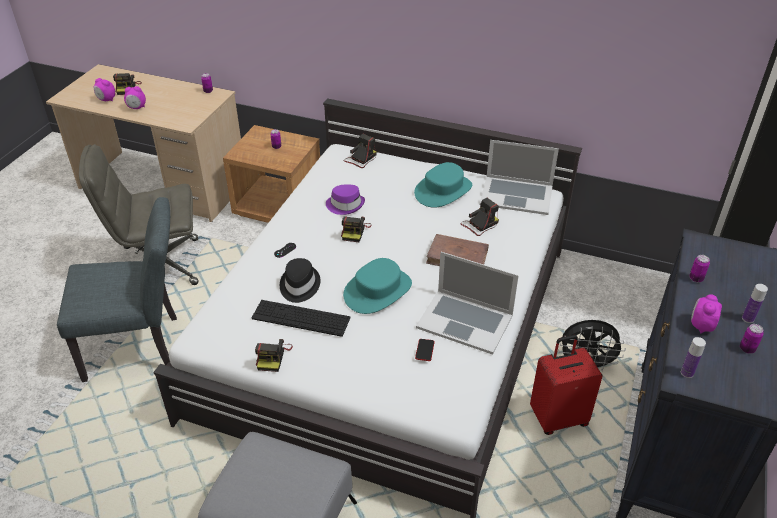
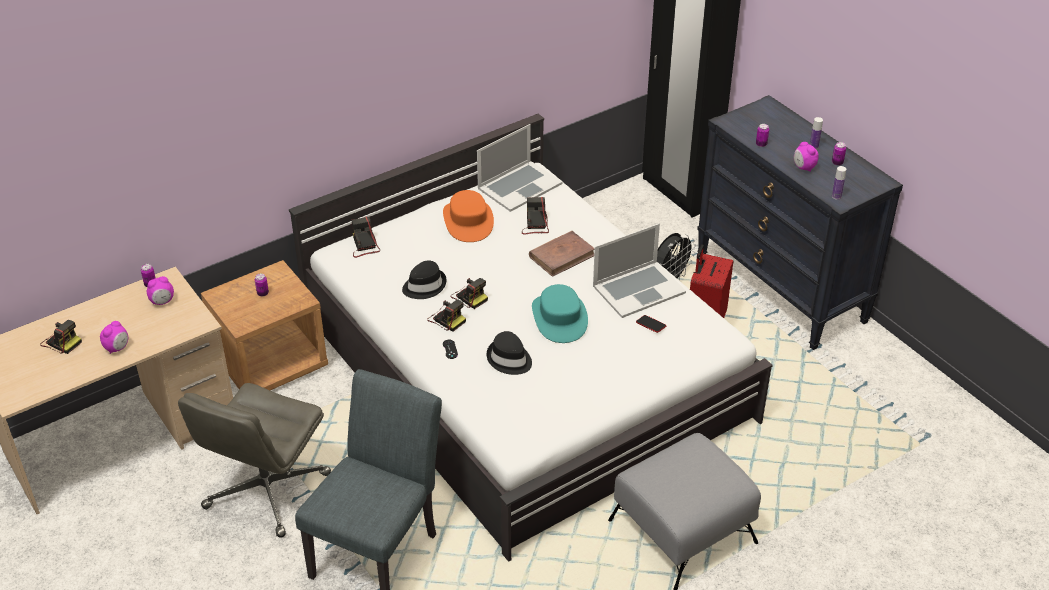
camera: 55 degrees left, 0 degrees up
(106, 100) = (67, 366): alarm clock -> alarm clock (162, 302)
(273, 356) = (580, 410): camera -> camera (446, 319)
(301, 318) = (551, 375): keyboard -> none
(345, 205) = (424, 286): purple hat -> black hat
(443, 191) = (468, 221): turquoise hat -> orange hat

